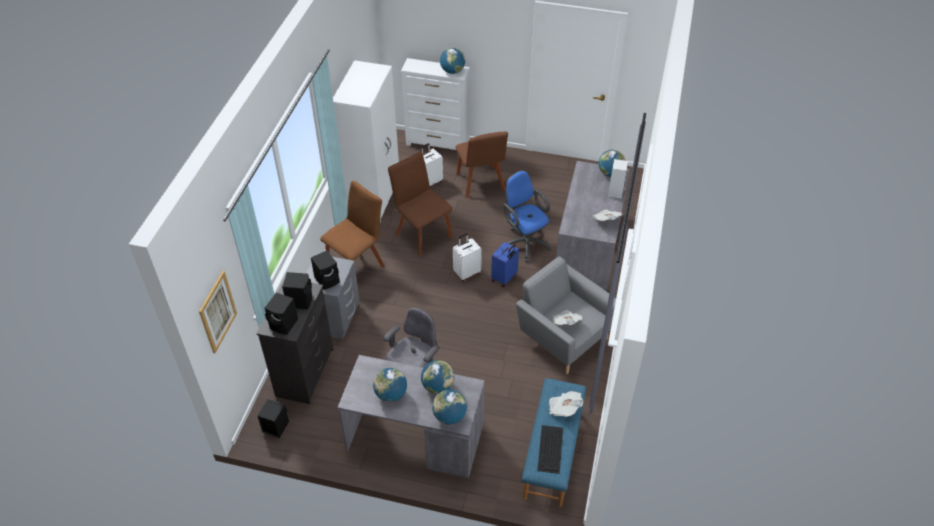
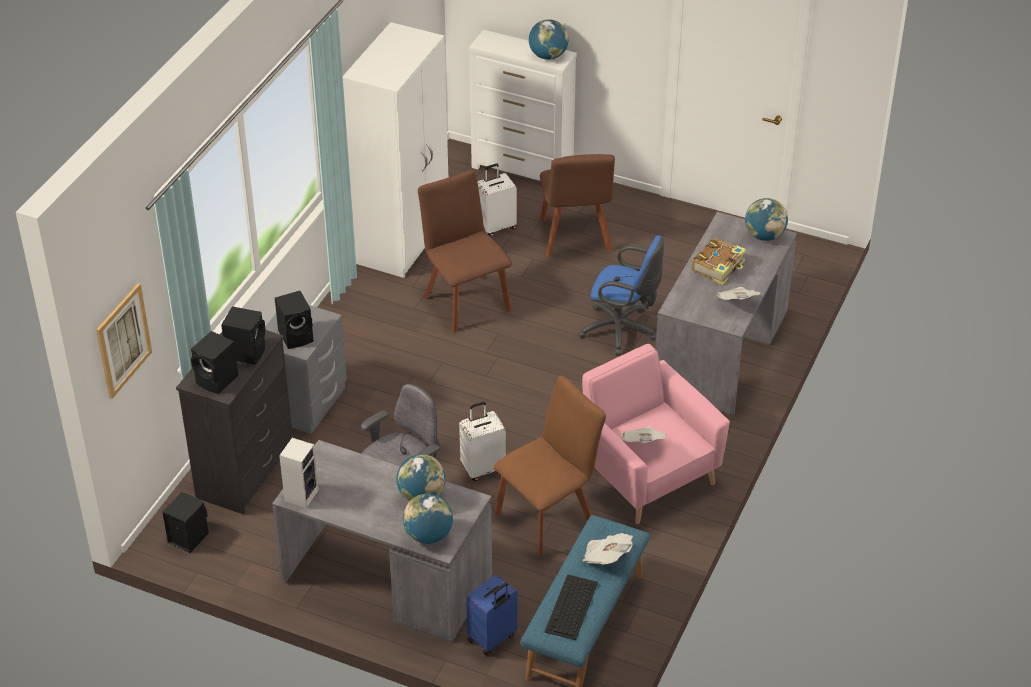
camera: 10 degrees right, 5 degrees down
(357, 264) = (355, 332): brown chair -> brown chair (548, 516)
(391, 394) = (352, 496): globe -> none
(467, 272) = (520, 364): white suitcase -> white suitcase (483, 468)
(504, 278) = (577, 379): blue suitcase -> blue suitcase (492, 638)
(524, 242) = (622, 331): blue office chair -> blue office chair turned 135 degrees clockwise
(563, 337) = (645, 472): grey armchair -> pink armchair
(588, 197) = (719, 267): none -> book
(615, 191) = (764, 263): speaker -> speaker (301, 494)

